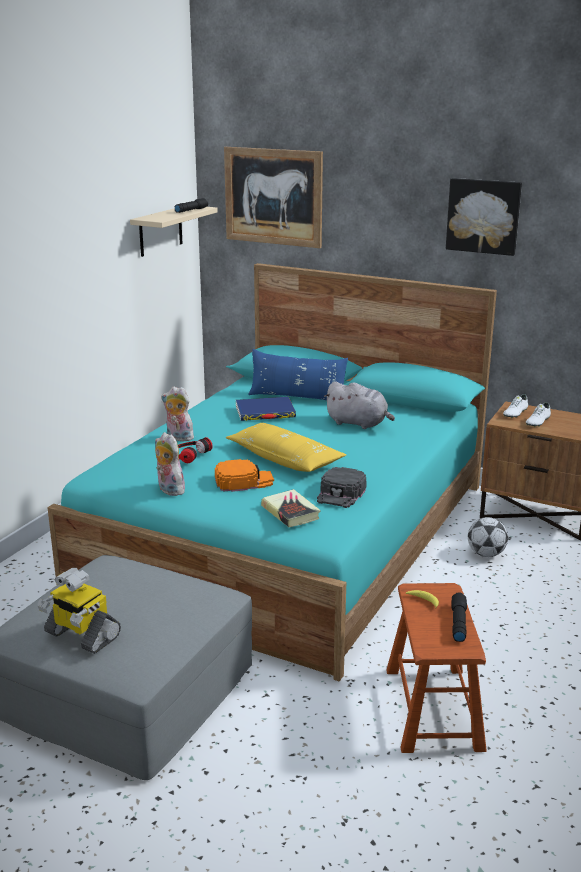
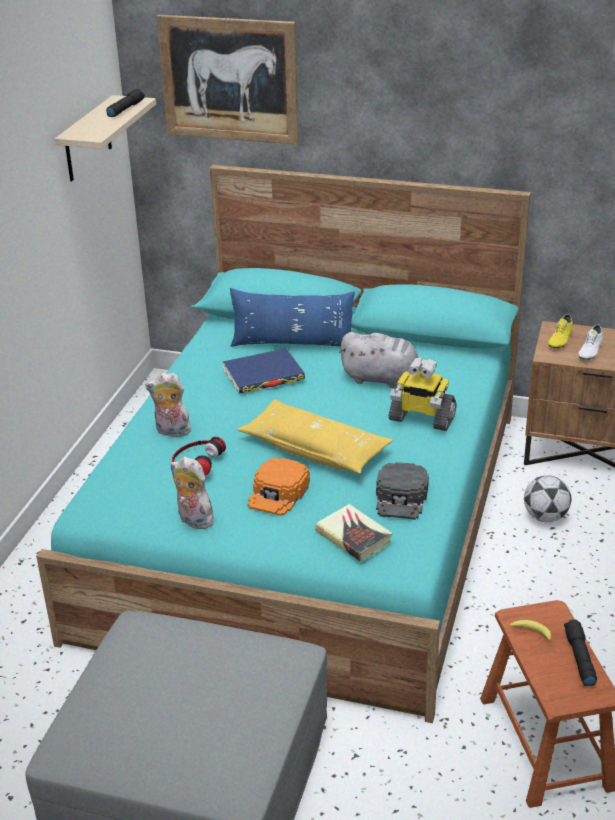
camera: 10 degrees left, 10 degrees up
(81, 635) = (152, 744): toy robot -> toy robot (421, 418)
(243, 481) = (278, 493): orange cap -> orange cap turned 135 degrees clockwise
(483, 216) = (512, 102): picture -> none
(515, 413) = (560, 340): white shoe -> yellow shoe

